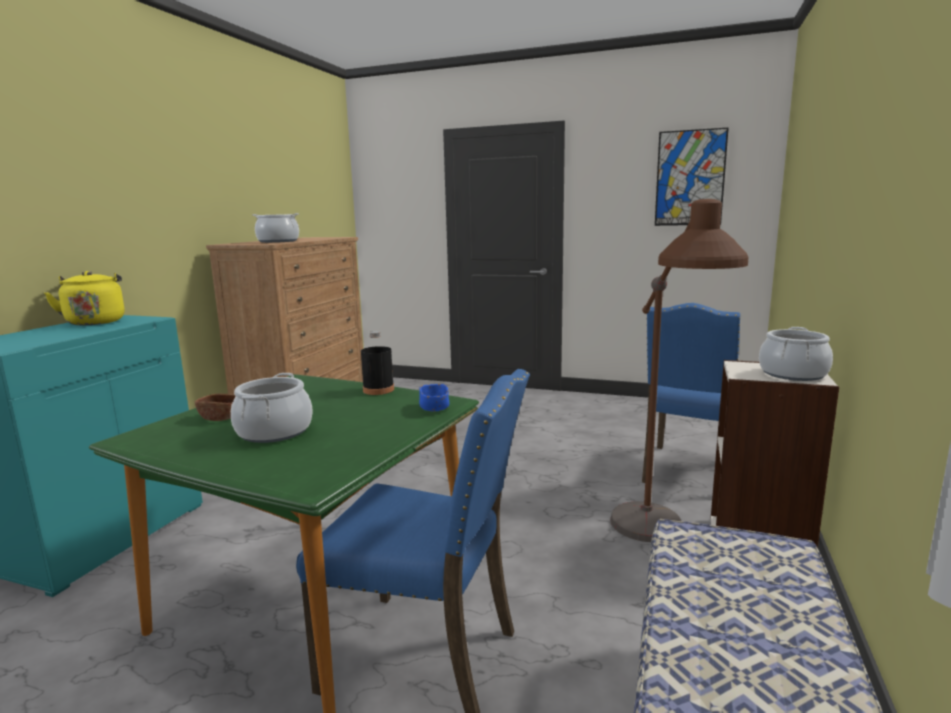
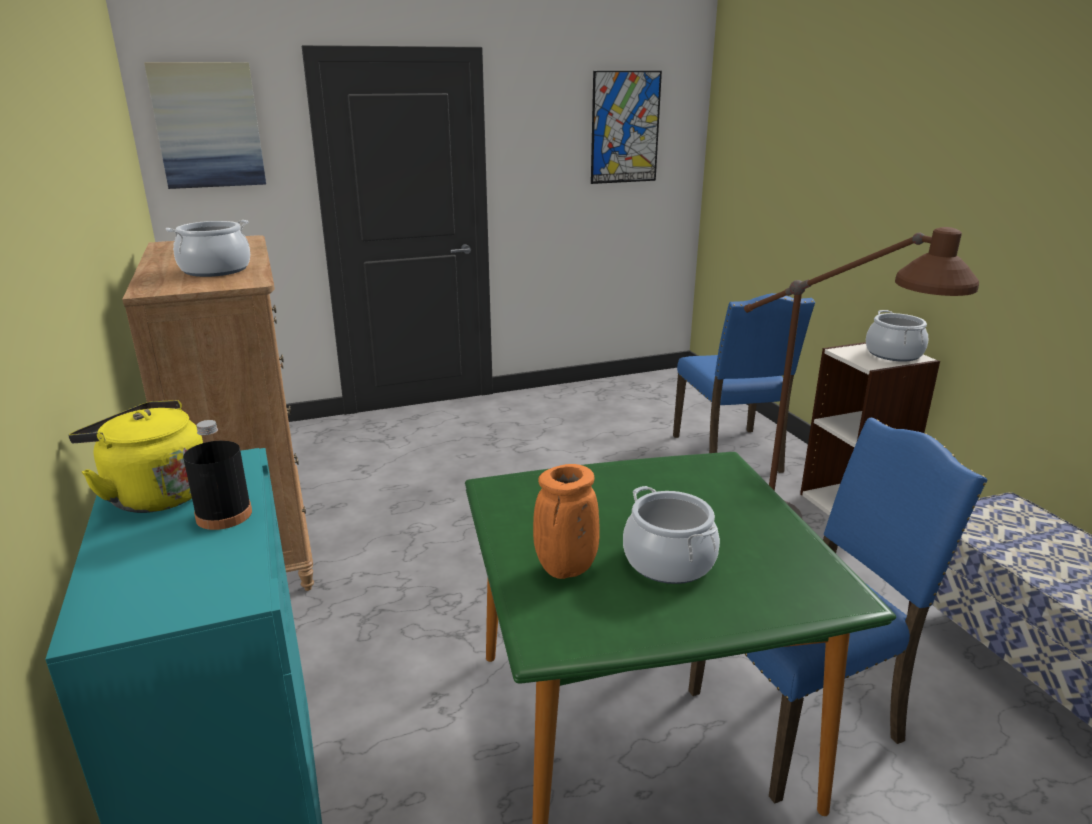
camera: 40 degrees left, 10 degrees up
(221, 417) = (565, 570): brown bowl -> orange vase
(378, 390) = (625, 470): black bottle -> black bottle (224, 515)
(388, 181) = (208, 125): none -> picture
(434, 408) = (729, 474): blue bowl -> none

